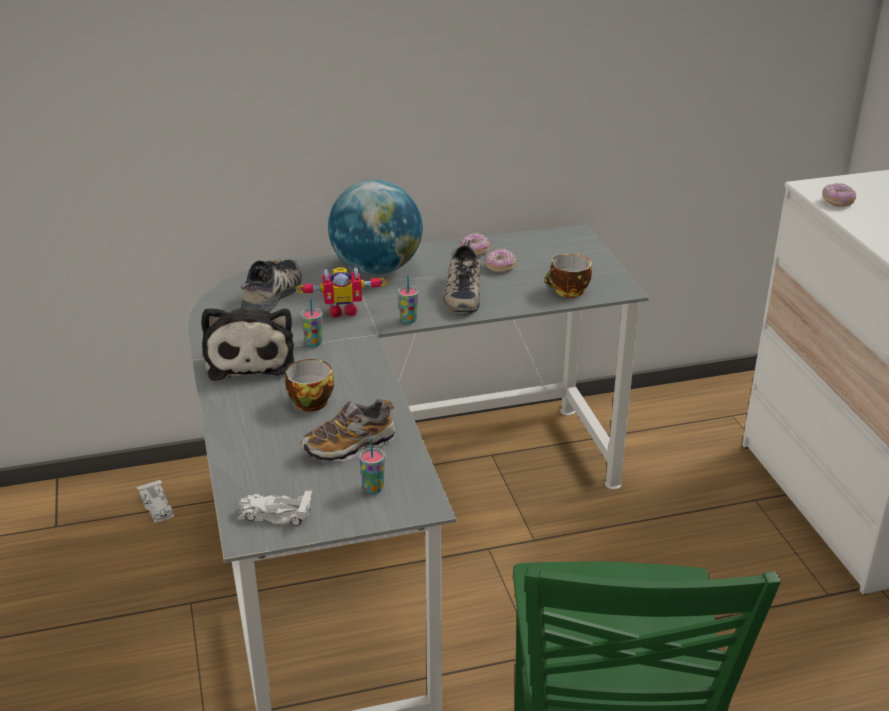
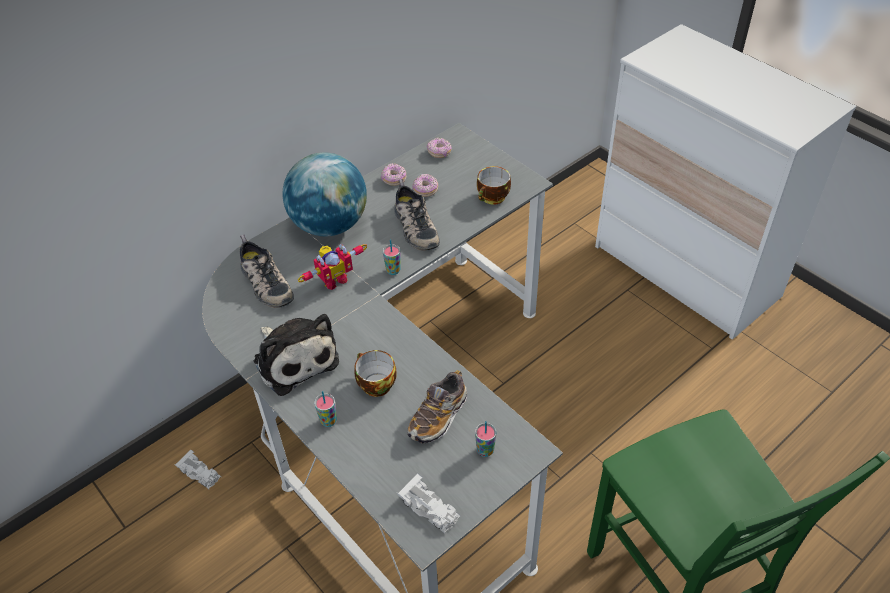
camera: 25 degrees left, 15 degrees up
(274, 294) = (264, 283): shoe -> shoe turned 150 degrees clockwise
(275, 514) = (430, 508): white toy car -> white toy car turned 120 degrees counterclockwise
(313, 343) = (335, 323): cup -> cup (328, 421)
(837, 202) = (670, 69): donut -> donut (439, 152)

